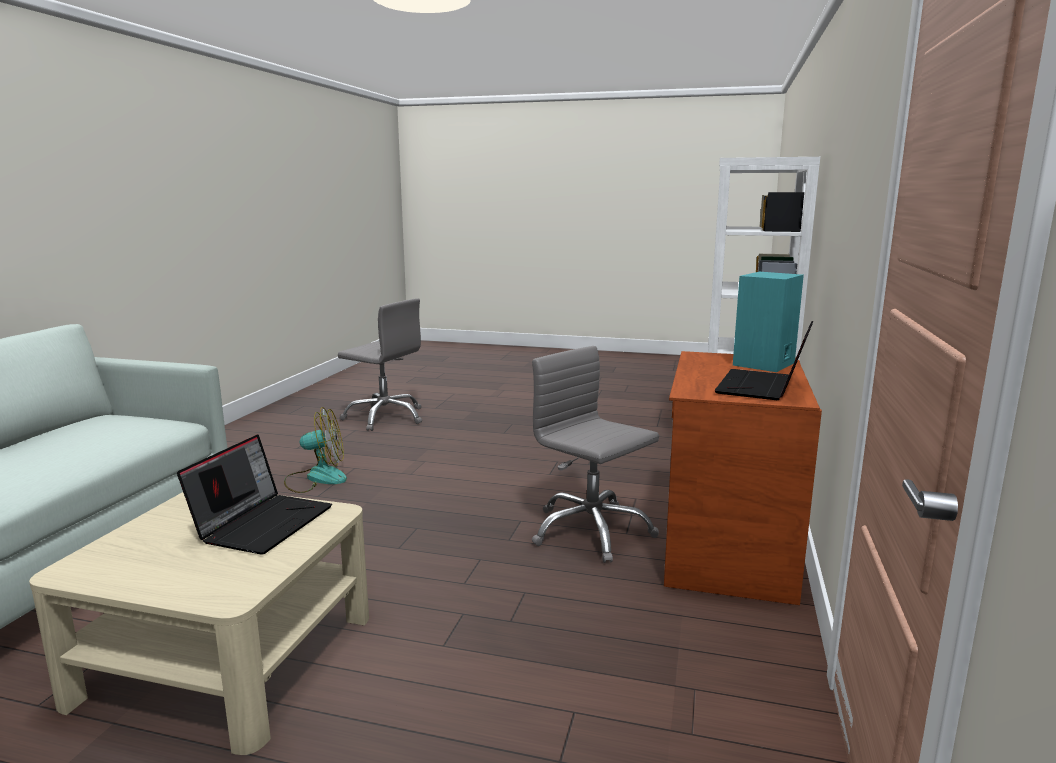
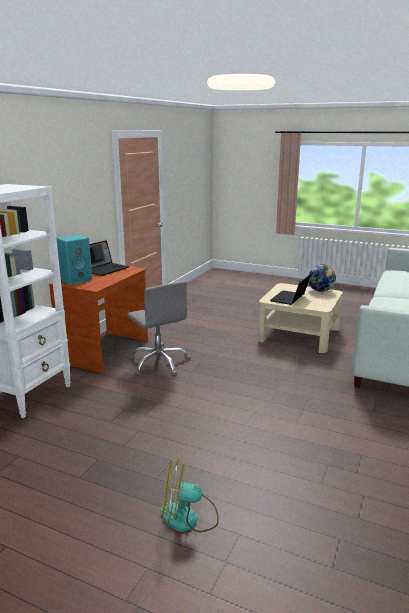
camera: 170 degrees left, 5 degrees up
(112, 574) = (320, 290): none -> globe
(316, 478) = (319, 413): fan -> fan (188, 517)
(385, 417) = (298, 512): grey office chair -> none

